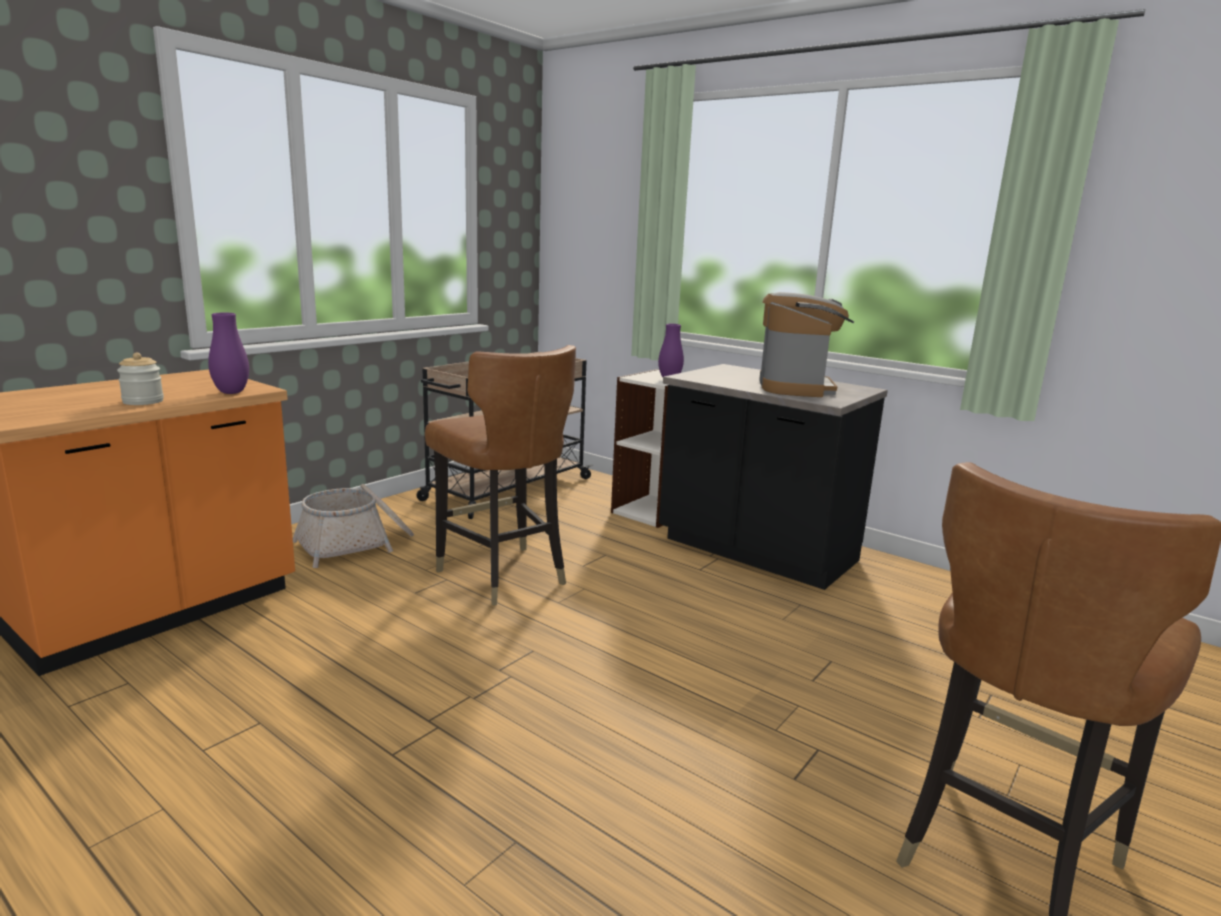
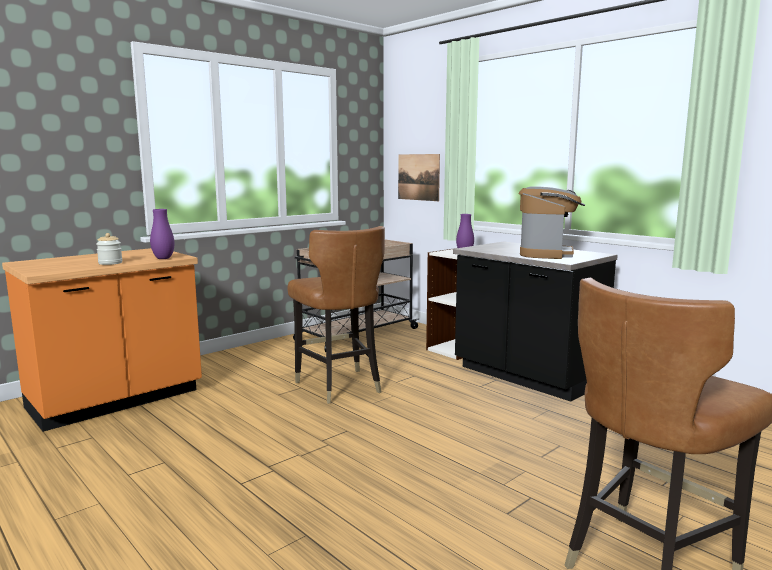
camera: 10 degrees right, 5 degrees down
(356, 544) = (247, 366): basket -> none
(593, 264) = (418, 177): none -> picture

